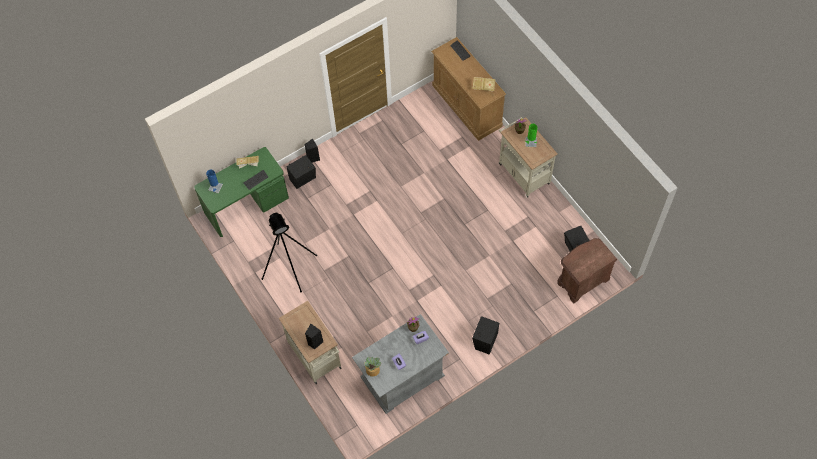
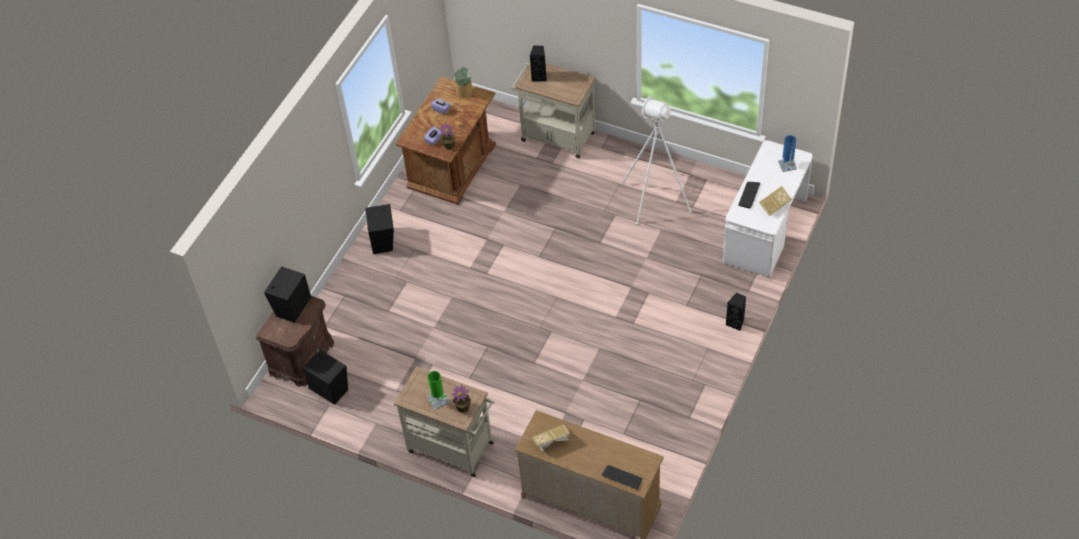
camera: 150 degrees right, 10 degrees down
(246, 204) = (765, 232): green desk -> white desk
(289, 267) = (656, 197): black floor lamp -> white floor lamp
(303, 179) = (725, 293): black speaker -> black speaker (291, 306)
(402, 376) = (452, 166): grey cabinet -> brown cabinet

